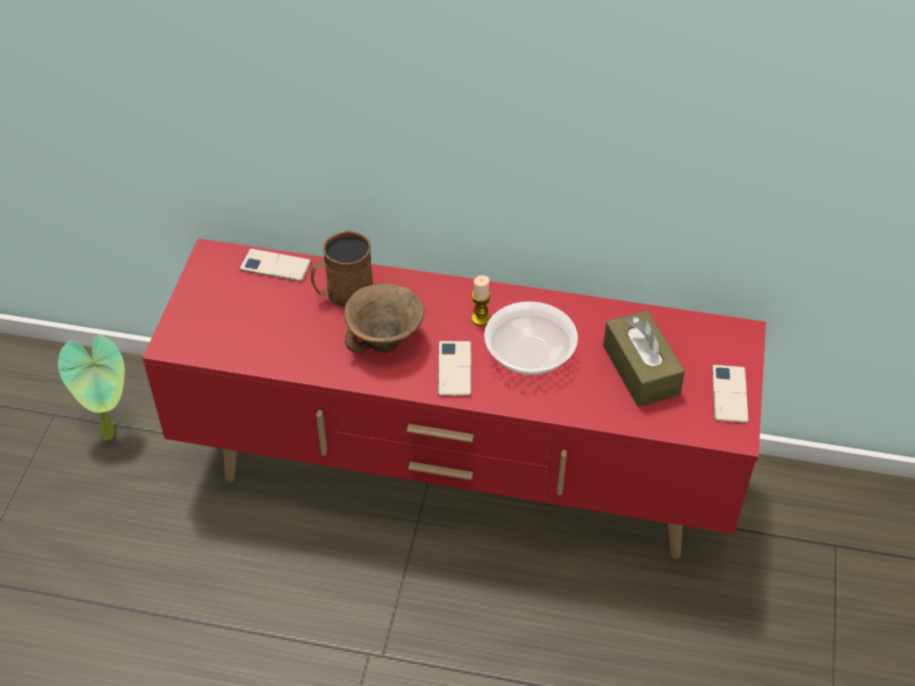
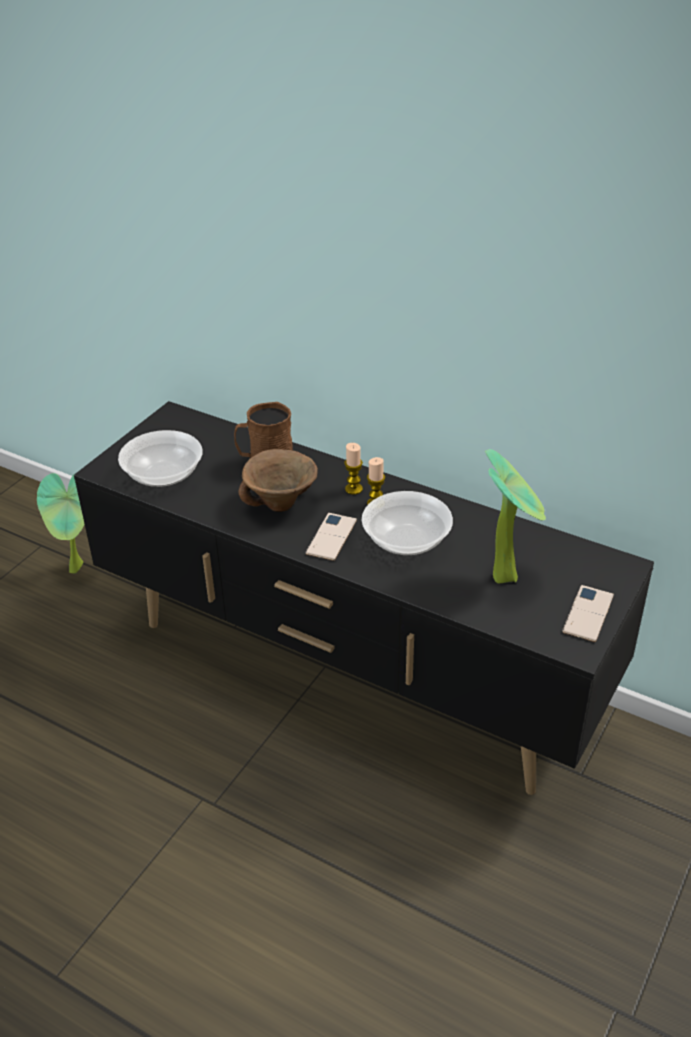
camera: 20 degrees right, 10 degrees down
(243, 334) = (164, 475): none -> bowl
(275, 266) = (219, 431): phone -> none
(450, 306) = (353, 489): none -> candle
(459, 479) = (351, 673): red tv stand -> black tv stand
(640, 370) = (507, 575): brown tissue box -> potted plant

